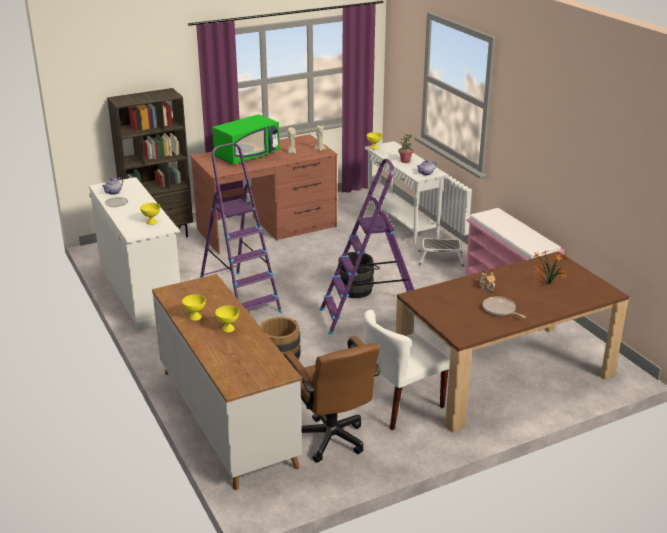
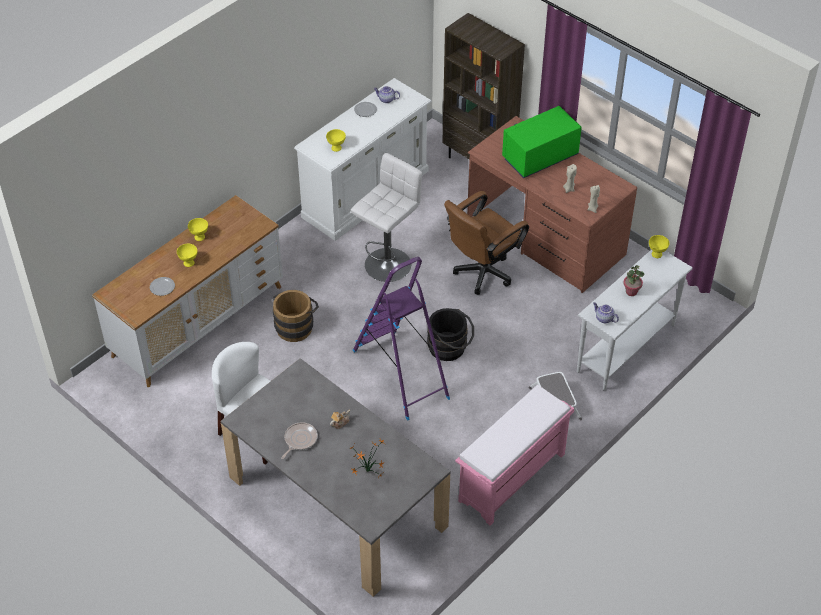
camera: 70 degrees right, 20 degrees up
(239, 297) = (388, 265): purple step ladder -> white stool
(247, 155) = (539, 157): green microwave -> green microwave turned 120 degrees clockwise
(252, 350) = (162, 287): none -> plate
(333, 442) = (188, 399): brown office chair -> brown office chair (481, 276)
(504, 374) = (337, 502): brown dining table -> grey dining table

